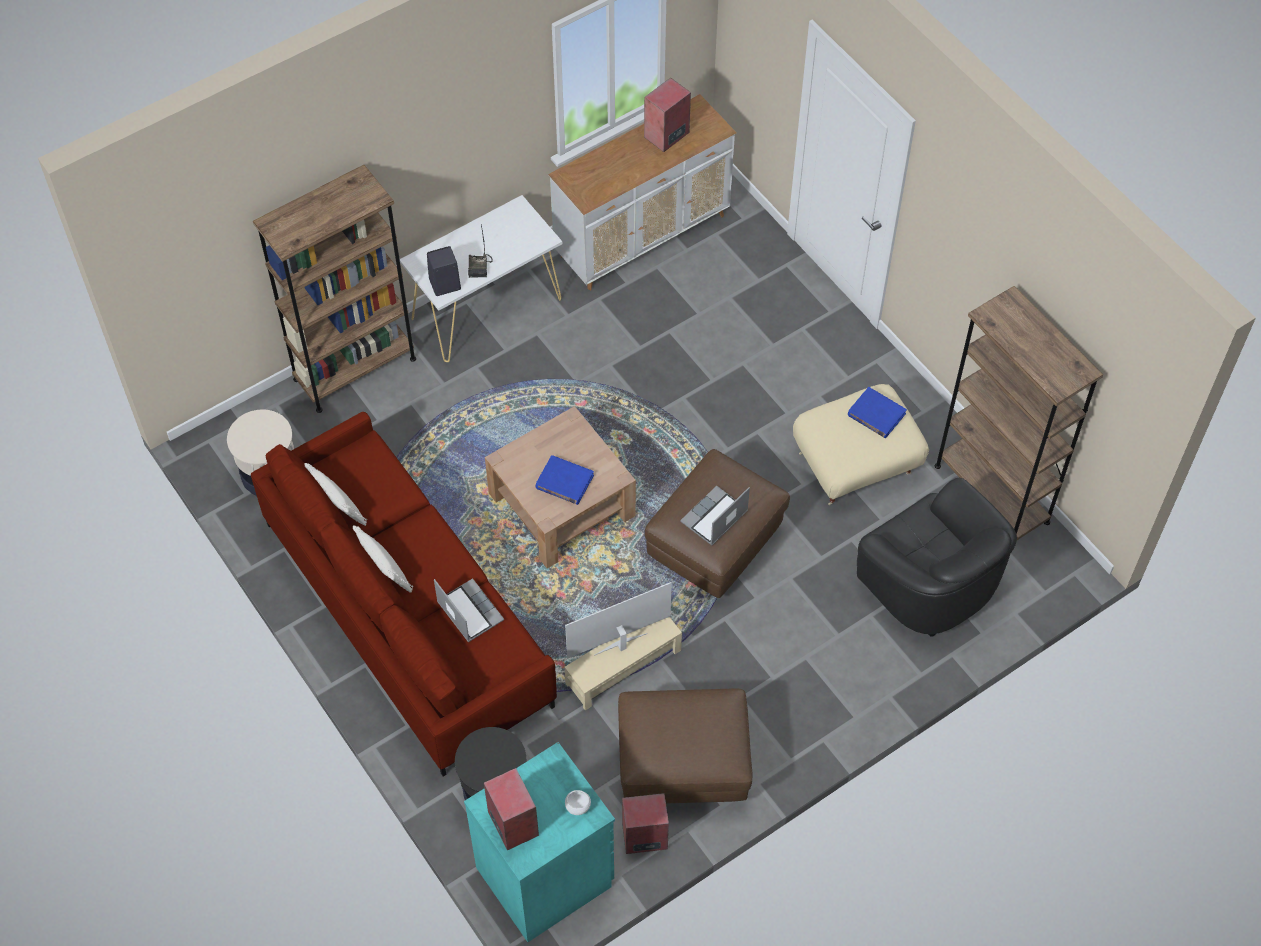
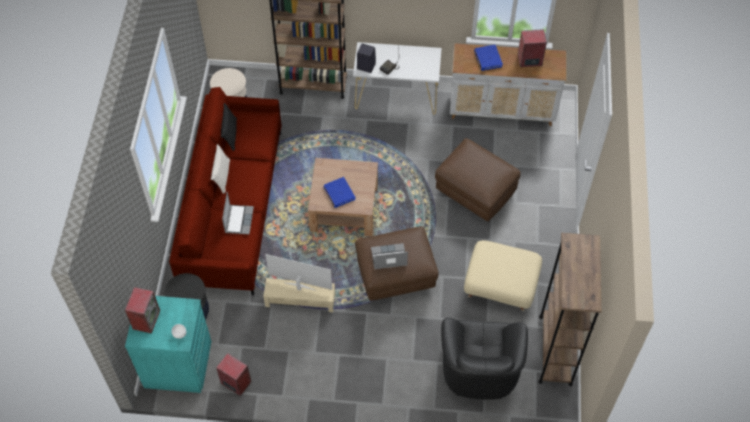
camera: 40 degrees right, 0 degrees up
(338, 506) = (230, 134): white pillow -> black pillow
(682, 765) = (283, 364): brown ottoman -> brown ottoman (475, 192)
(876, 415) = (517, 265): blue book -> blue book (487, 59)

